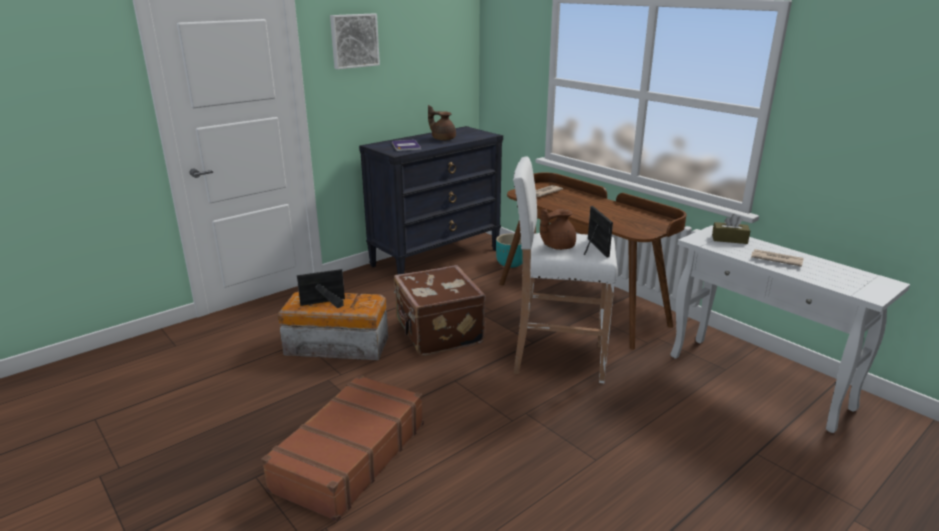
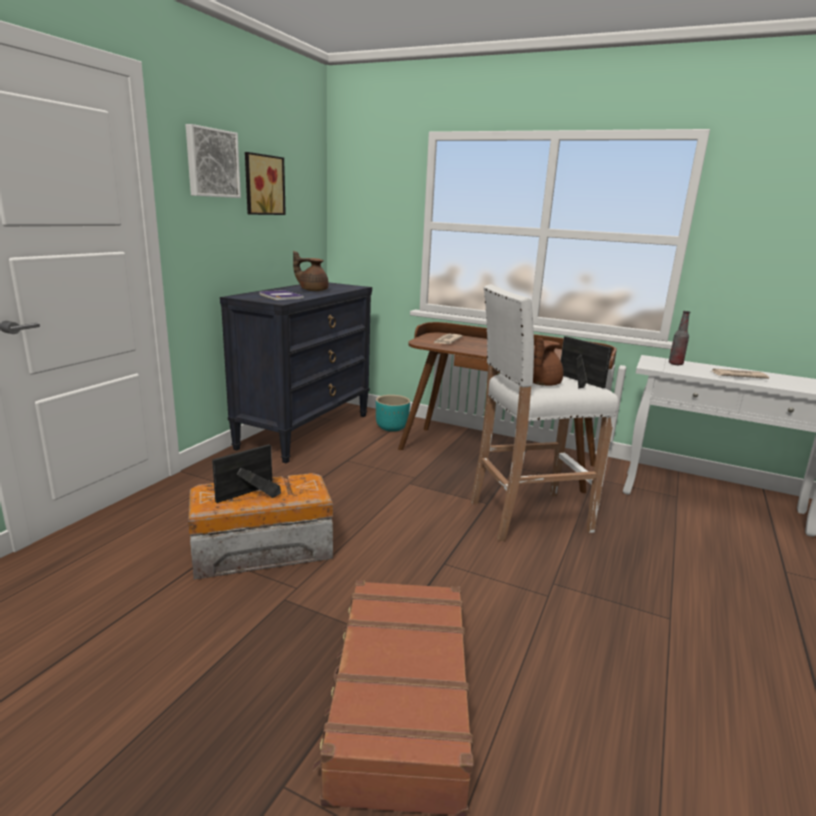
camera: 25 degrees left, 5 degrees down
(405, 50) = (262, 185): none -> picture
(438, 333) = (377, 512): brown suitcase -> none
(729, 239) = (675, 364): brown tissue box -> bottle

